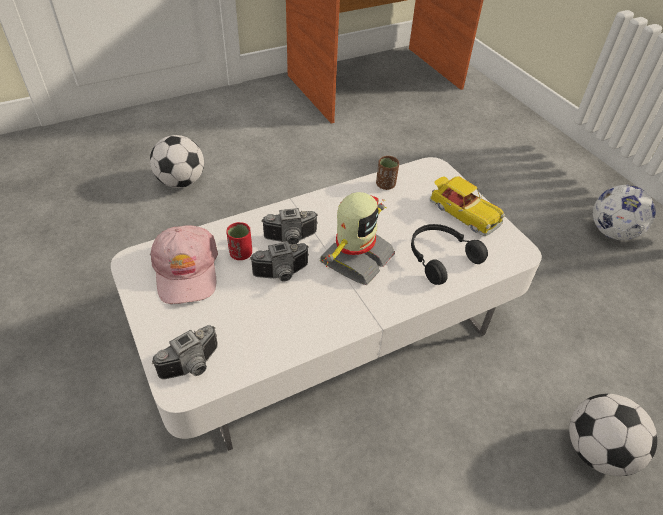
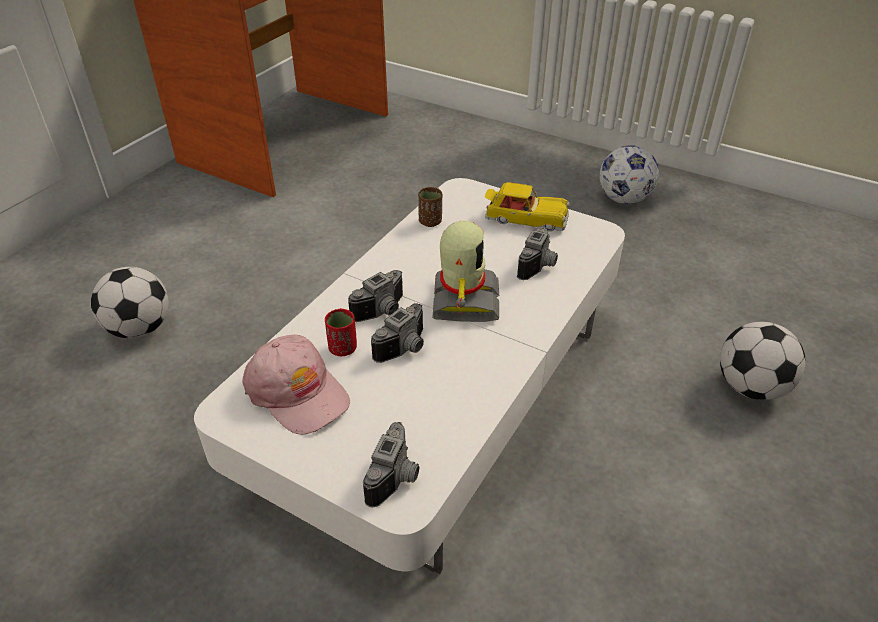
camera: 30 degrees left, 5 degrees down
(440, 257) = (539, 266): black headphones -> camera

